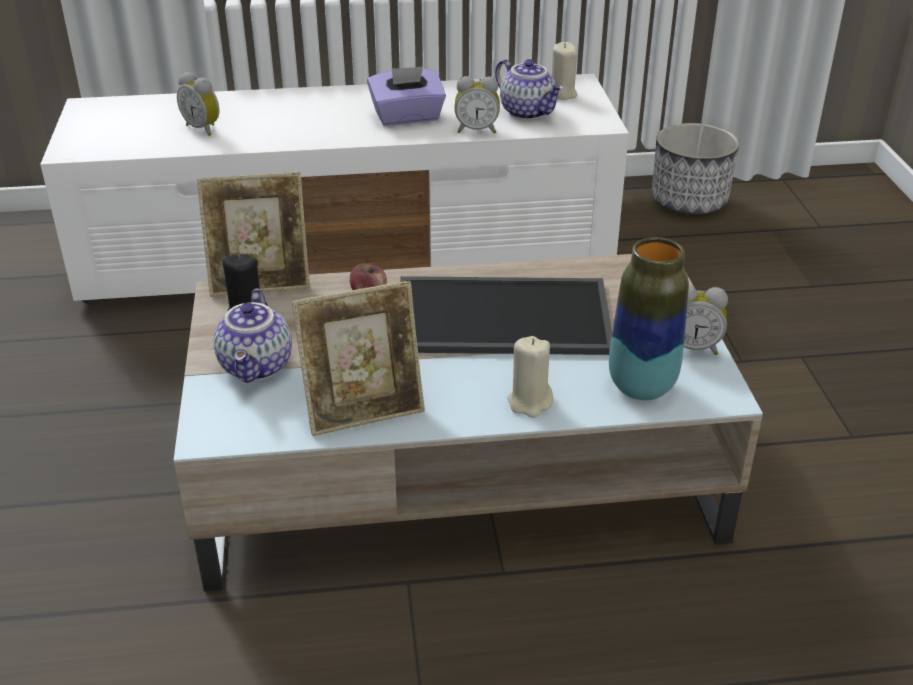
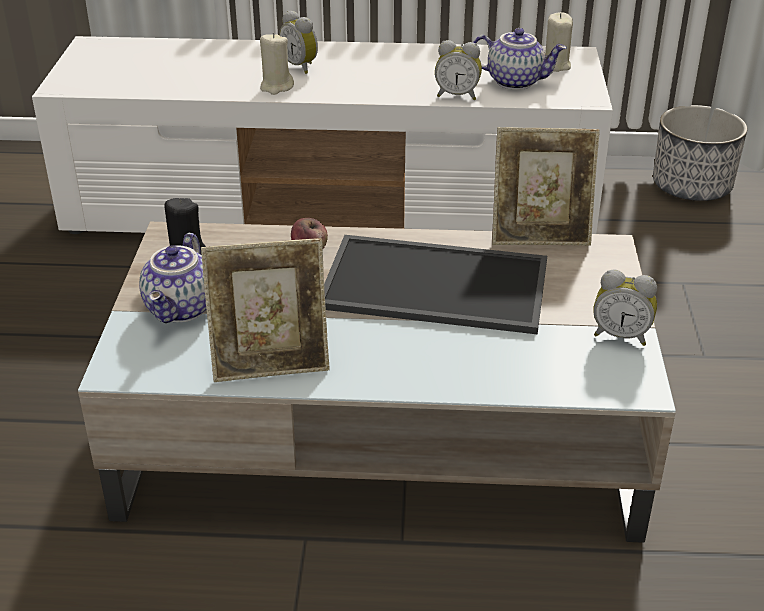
camera: 10 degrees right, 0 degrees up
(204, 129) = (192, 74): alarm clock -> alarm clock (301, 66)
(260, 283) = (209, 228): picture frame -> picture frame (540, 235)
(407, 117) = (392, 78): purple tissue box -> none
(528, 112) = (515, 81): teapot -> teapot turned 45 degrees counterclockwise
(530, 402) = (437, 373): beige candle -> beige candle (276, 87)
(641, 387) = (555, 370): vase -> none

